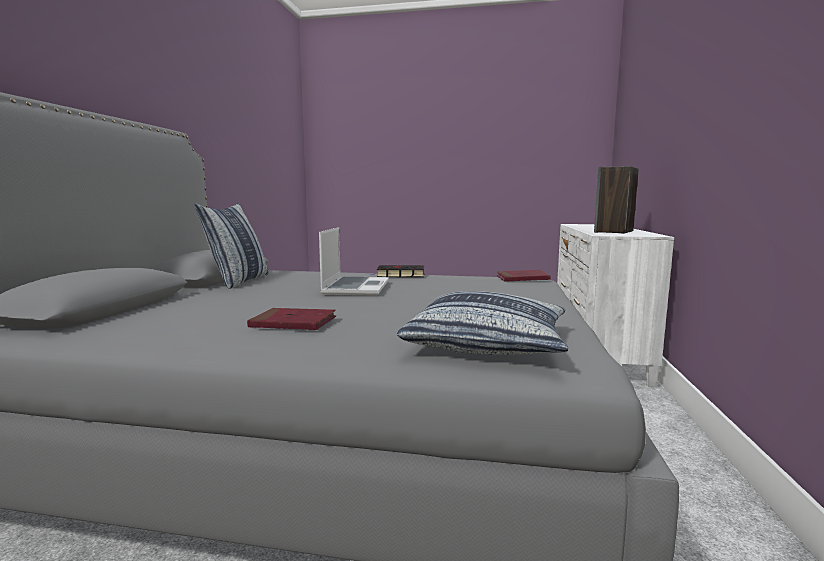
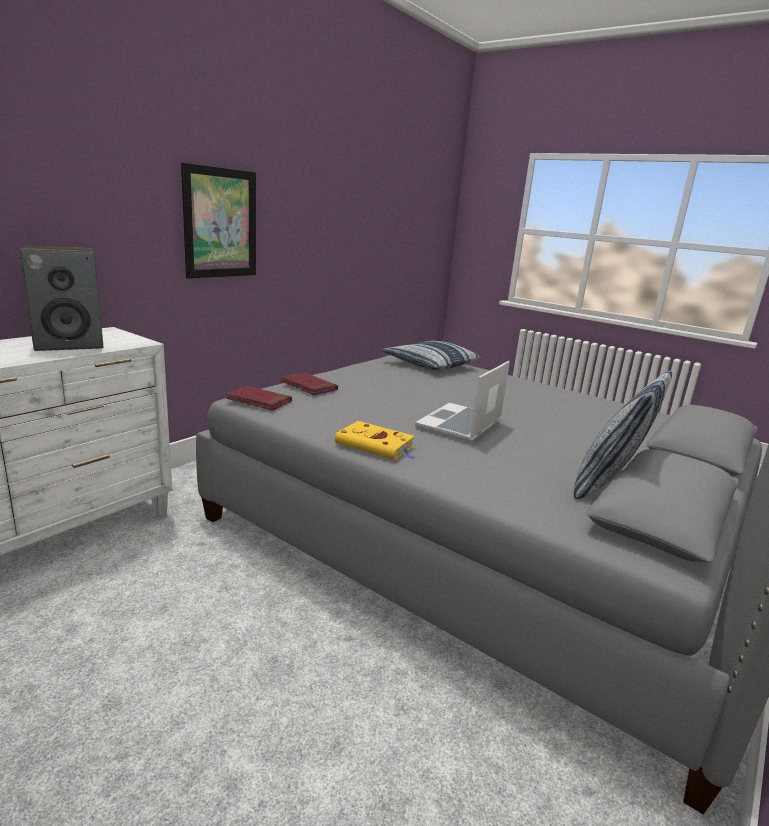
camera: 155 degrees left, 10 degrees up
(293, 323) = (524, 395): red book -> red book (309, 386)
(399, 275) = (377, 445): black book -> yellow book
(762, 120) = (220, 223): none -> picture

